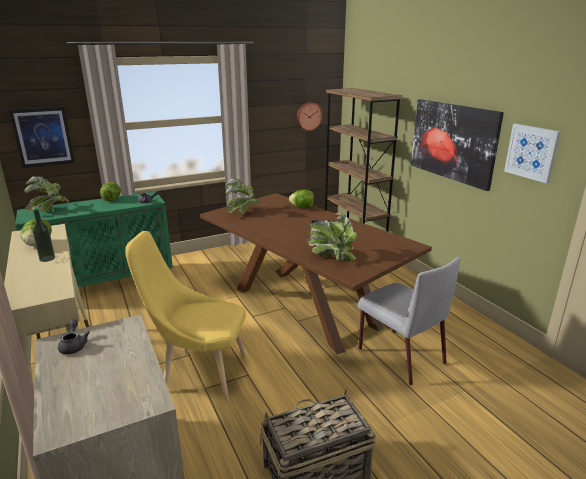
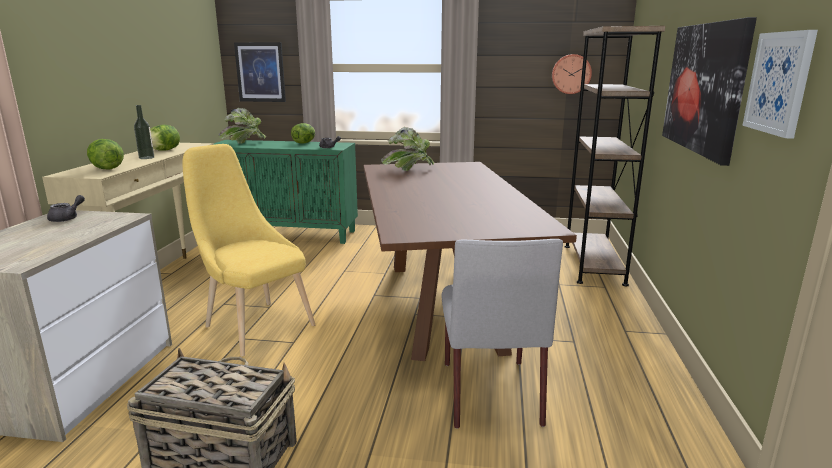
camera: 35 degrees right, 5 degrees down
(302, 207) = (482, 175): lettuce -> lettuce (107, 168)
(332, 257) = (417, 216): potted plant -> none

